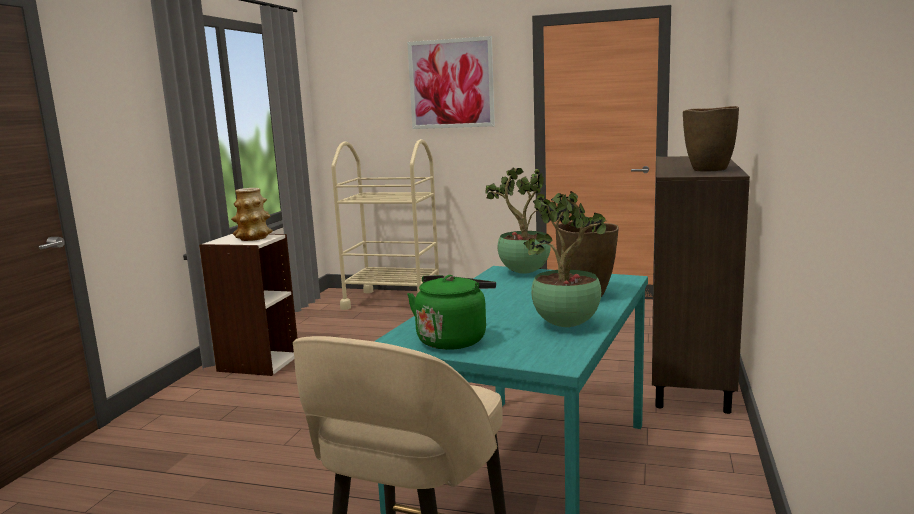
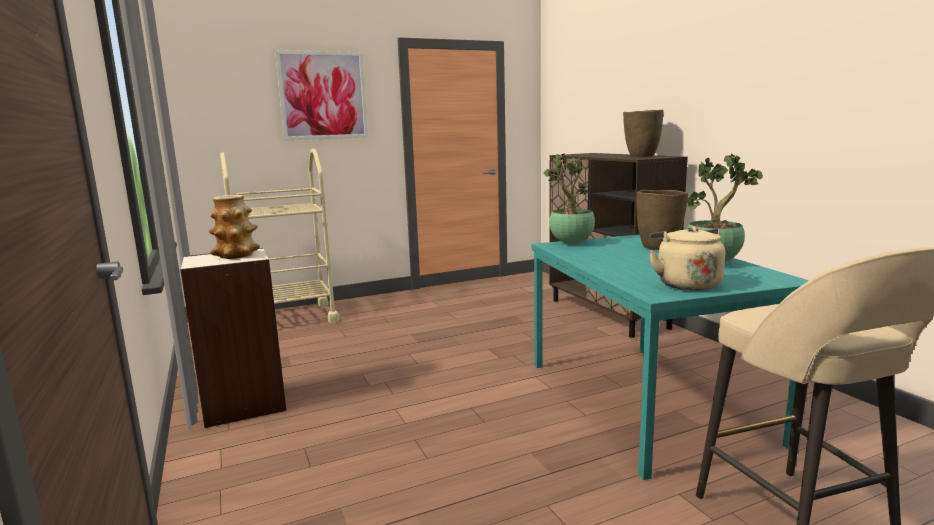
camera: 40 degrees left, 0 degrees up
(453, 339) = (685, 284): green kettle -> beige kettle

